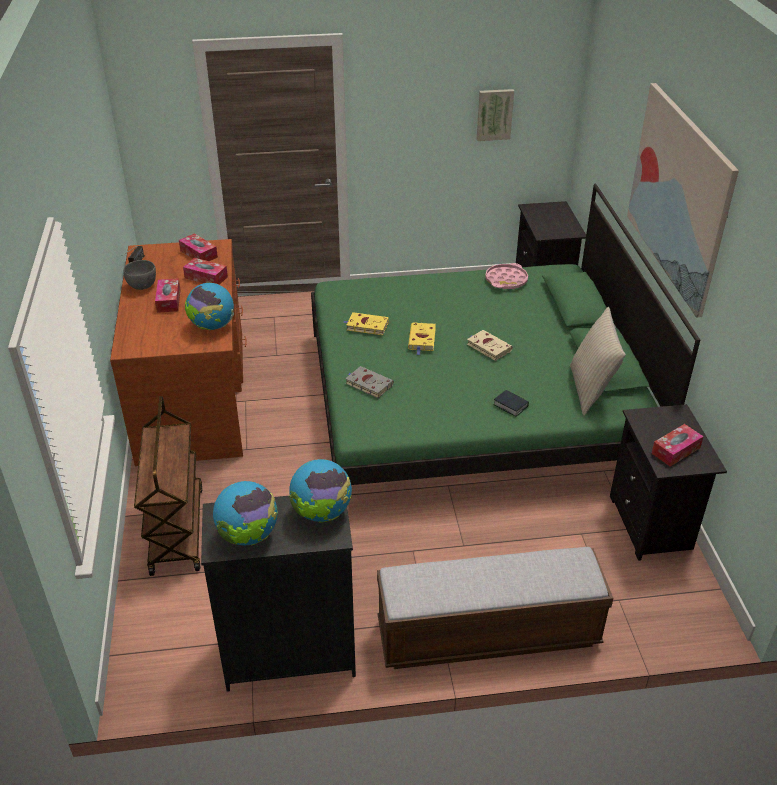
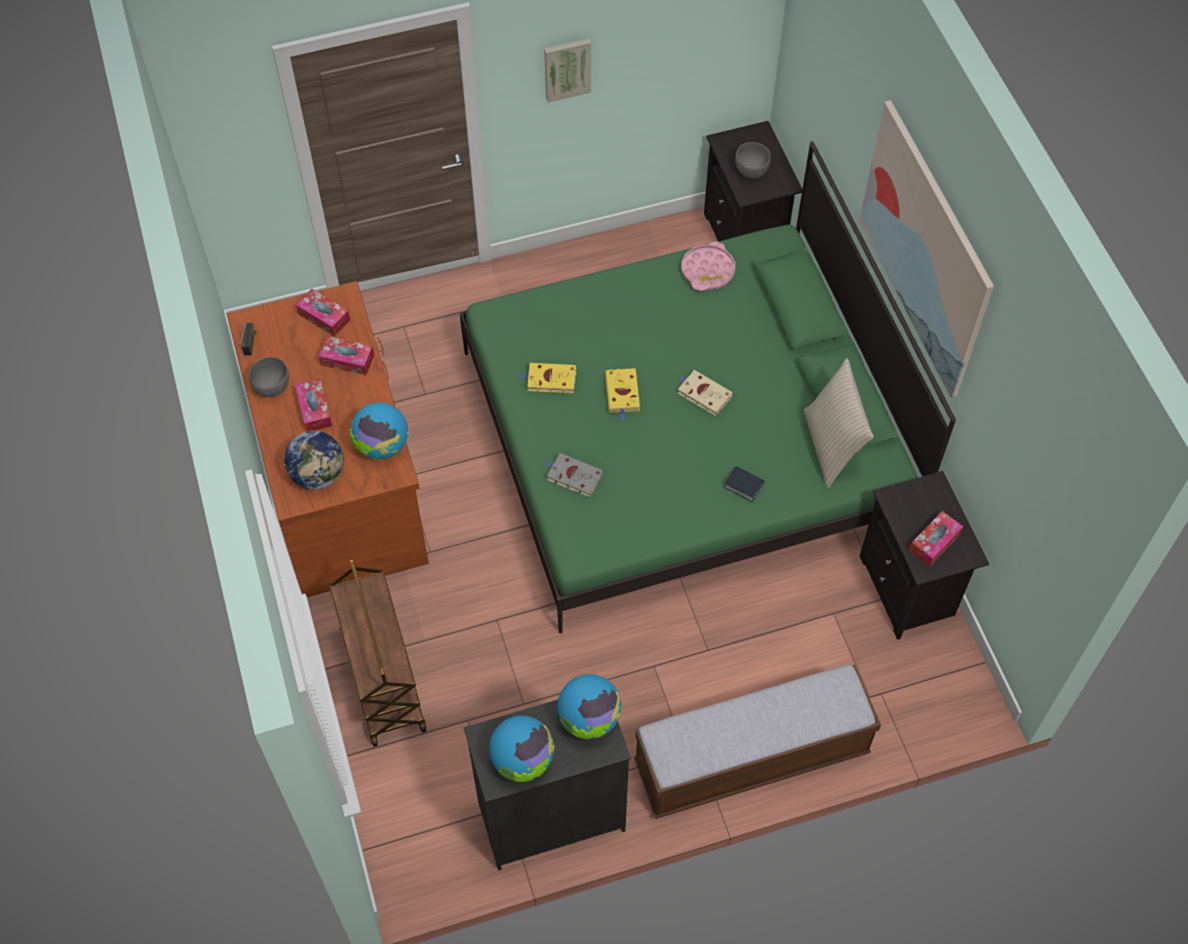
camera: 10 degrees left, 20 degrees up
(154, 337) = (318, 475): none -> globe
(494, 114) = (671, 48): picture -> picture (567, 68)
(548, 223) = (751, 171): none -> grey bowl

